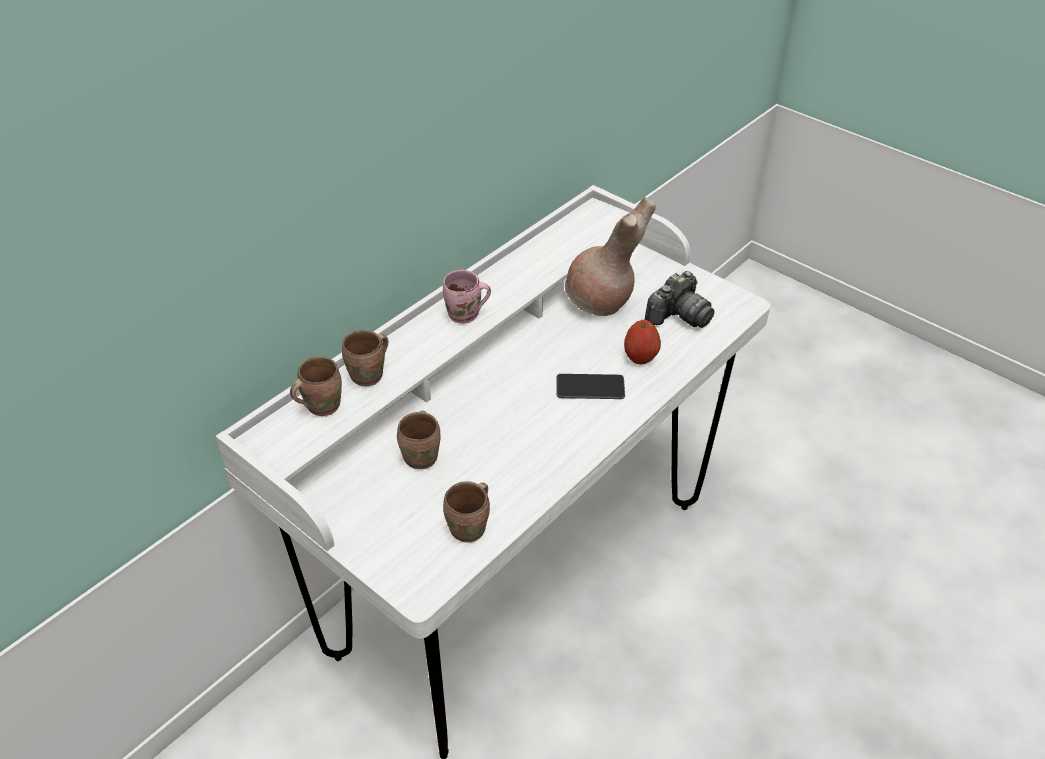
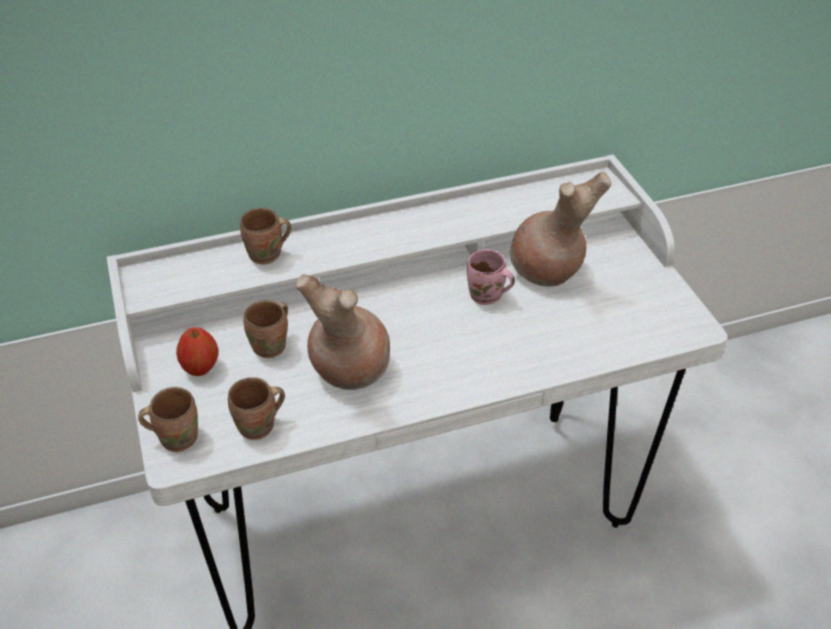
camera: 30 degrees right, 0 degrees up
(320, 405) = (208, 264): brown mug -> brown mug (177, 437)
(465, 316) = (392, 234): pink mug -> pink mug (486, 297)
(506, 449) = (347, 371): none -> brown vase
(590, 387) = (471, 347): phone -> none
(640, 357) = (543, 338): apple -> apple (201, 368)
(678, 316) = (616, 313): camera -> none

